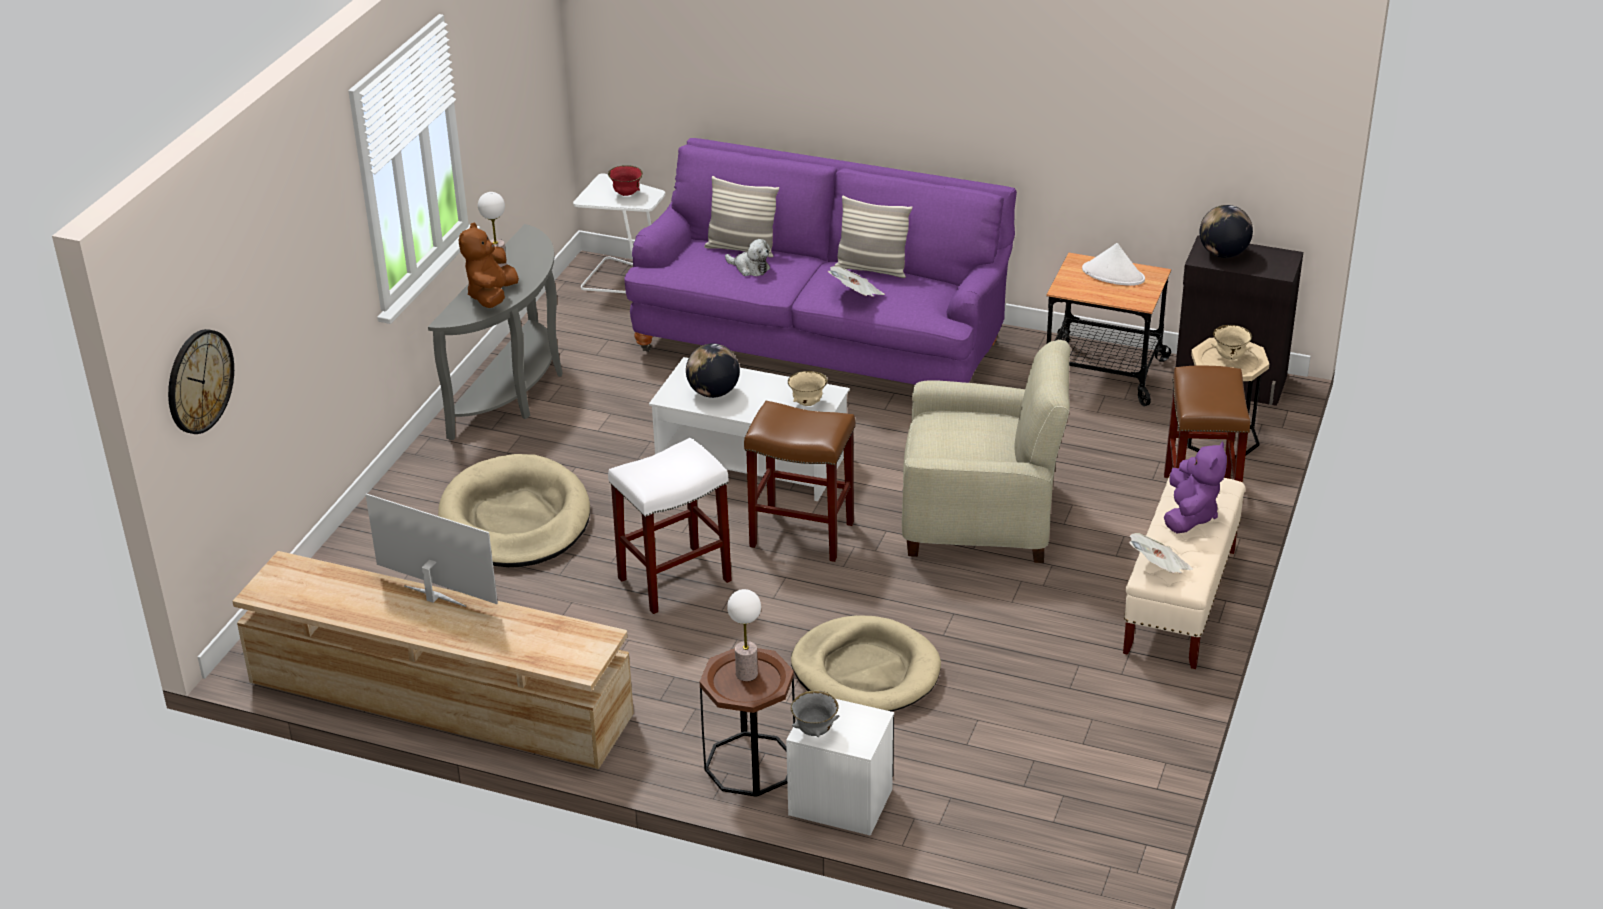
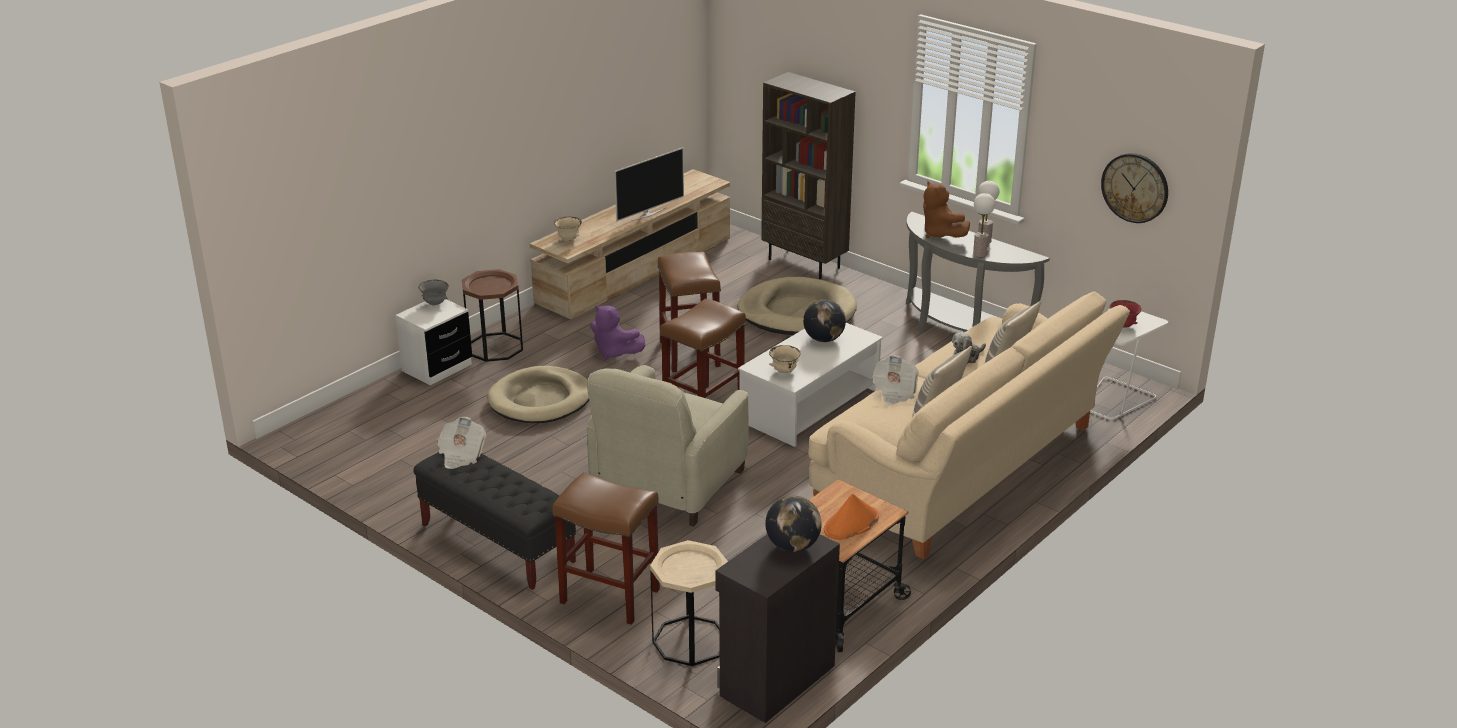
camera: 110 degrees right, 5 degrees down
(199, 381) = (746, 62): wall clock -> wall clock (1135, 187)
(357, 544) = (805, 263): none -> brown bookcase
(492, 296) = (940, 234): brown plush toy -> brown plush toy turned 150 degrees counterclockwise
(673, 580) = (689, 353): white stool -> brown stool
(747, 674) = (495, 286): table lamp -> table lamp (979, 254)
(821, 344) = (964, 469): purple sofa -> beige sofa
(1113, 275) = (851, 524): white hat -> orange hat
(1180, 602) = (497, 543): beige bench -> black bench
(1190, 515) = (507, 487): purple plush toy -> purple plush toy (614, 352)
(1229, 357) = (694, 569): beige bowl -> beige bowl (568, 239)

